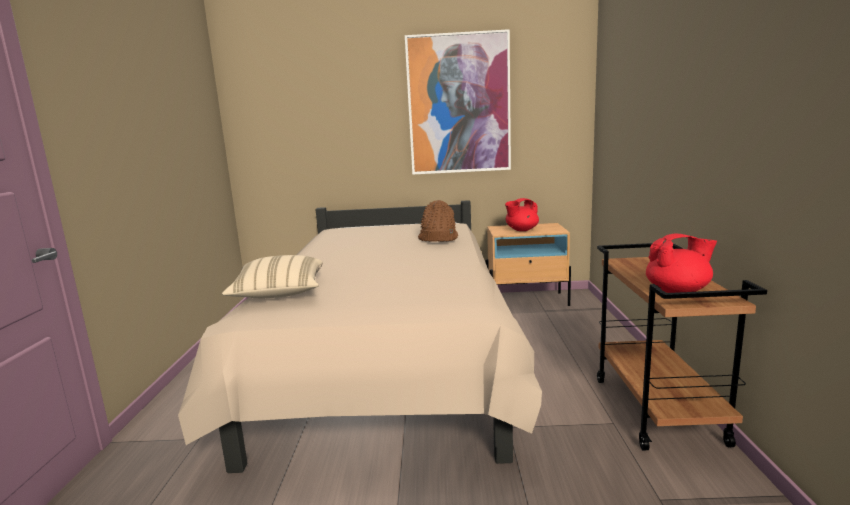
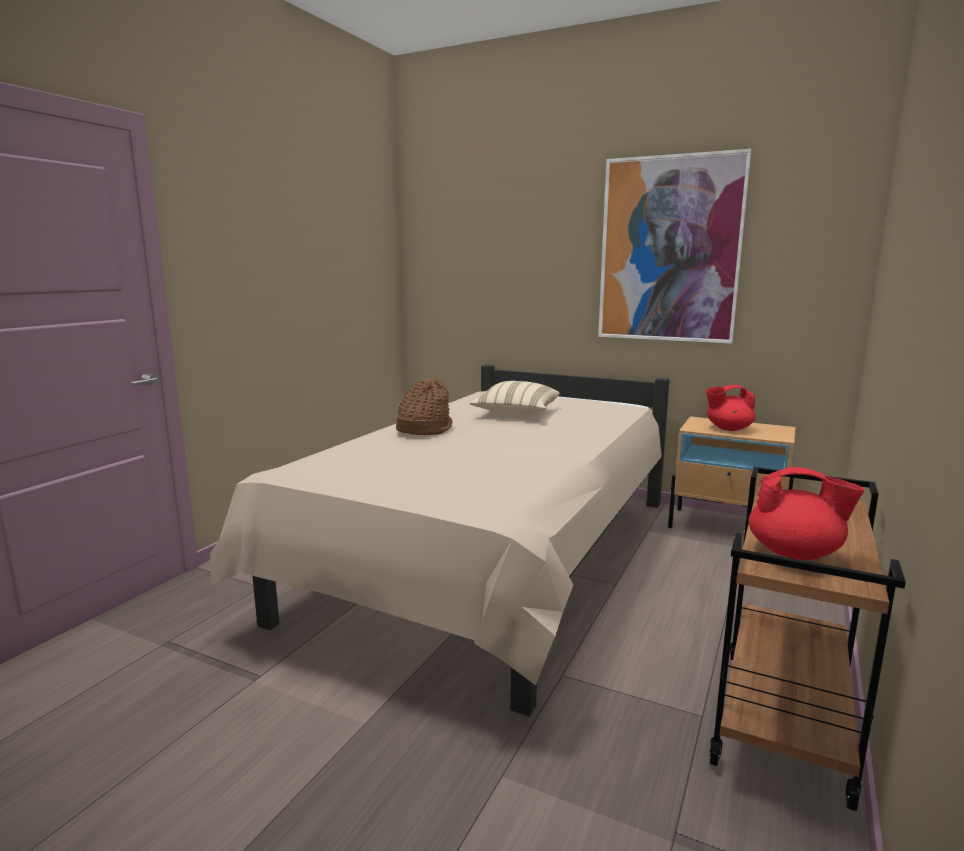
camera: 25 degrees right, 0 degrees up
(279, 294) = (340, 454): beige pillow -> beige pillow (516, 413)
(437, 238) = (580, 422): brown hat -> brown hat (424, 429)

